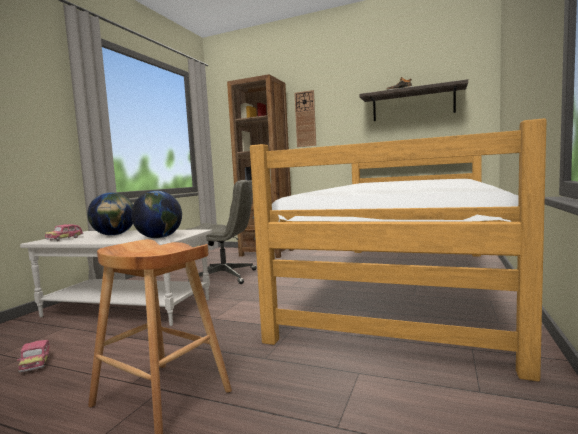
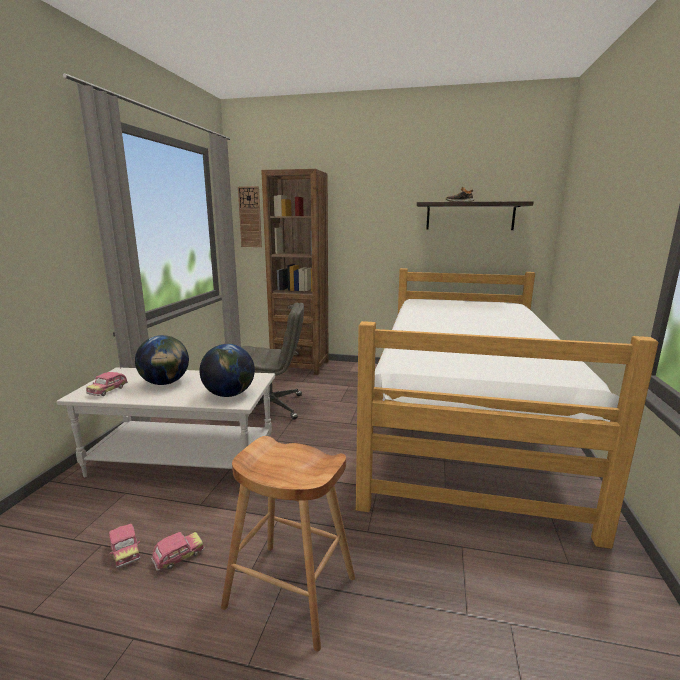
camera: 10 degrees left, 10 degrees up
(77, 369) = (179, 557): none -> toy car
(305, 119) = (349, 218): wall clock -> wall clock (250, 217)

